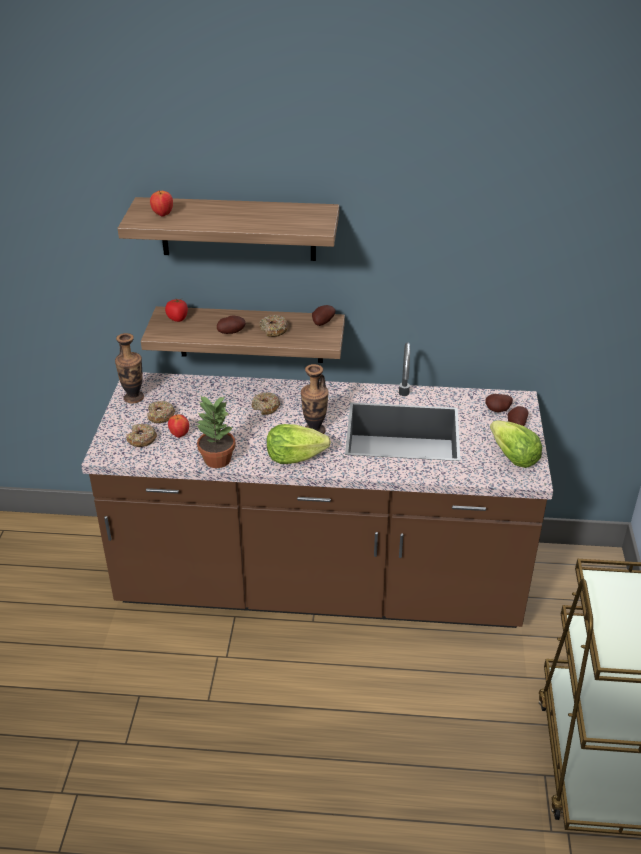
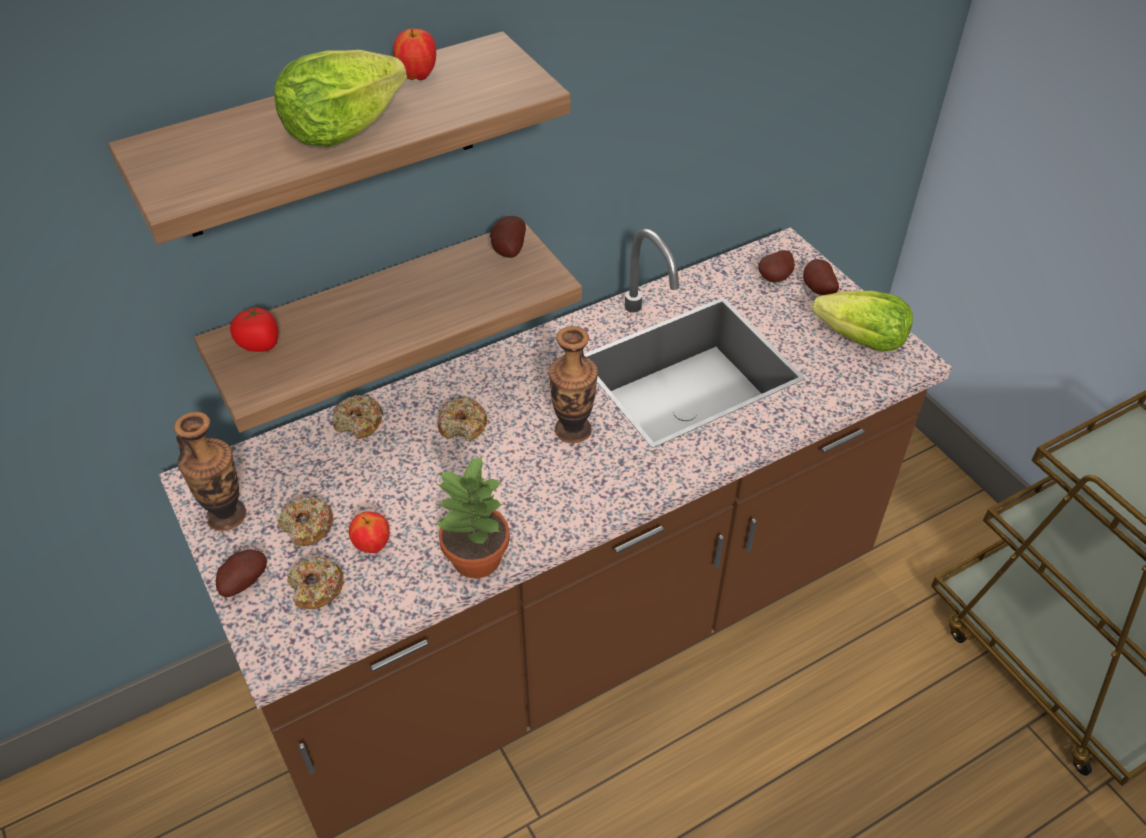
camera: 35 degrees left, 10 degrees up
(162, 214) = (212, 161): apple -> apple (417, 76)
(231, 332) = (382, 330): potato -> potato (243, 582)
(274, 330) = (446, 295): donut -> donut (359, 423)
(294, 457) = (587, 491): lettuce -> lettuce (341, 130)

